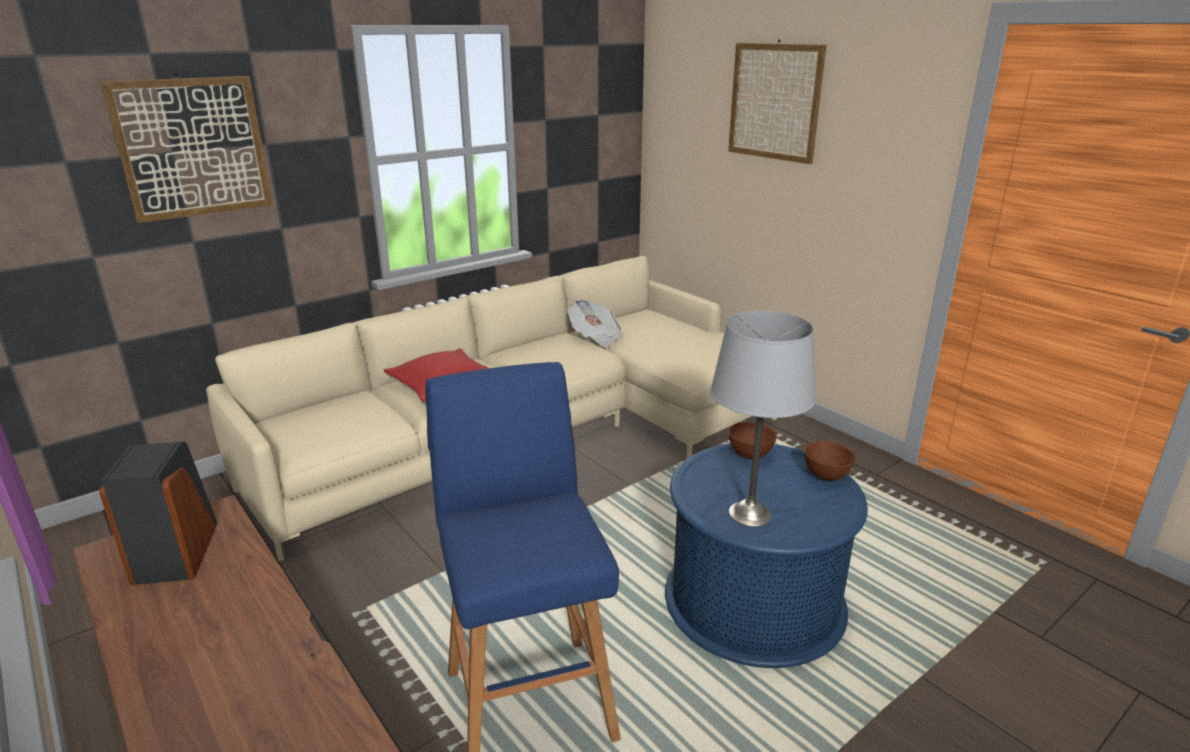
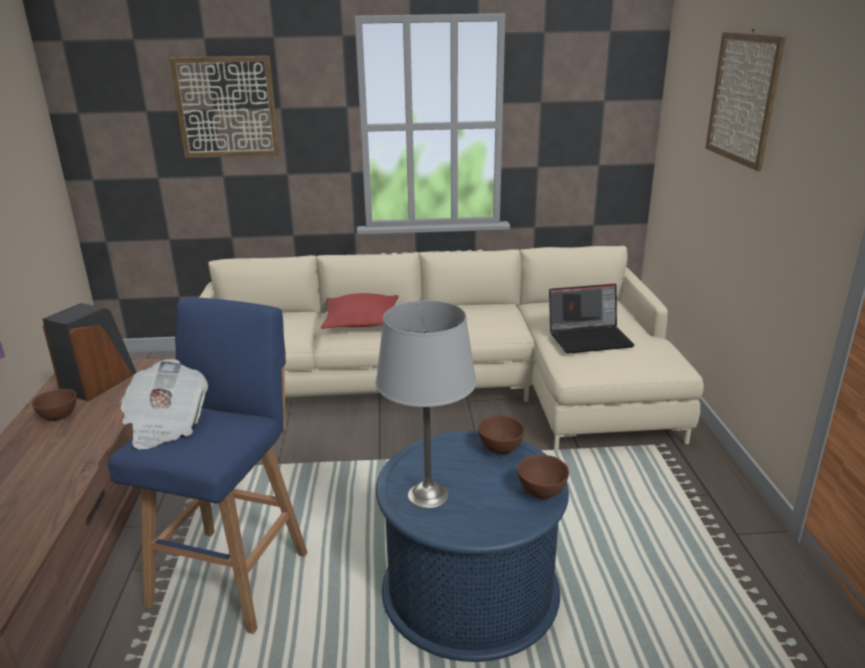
camera: 35 degrees right, 0 degrees up
(176, 611) = (60, 416): none -> brown bowl
(595, 337) = (530, 313): newspaper -> newspaper (166, 424)
(675, 345) = (590, 338): none -> laptop

